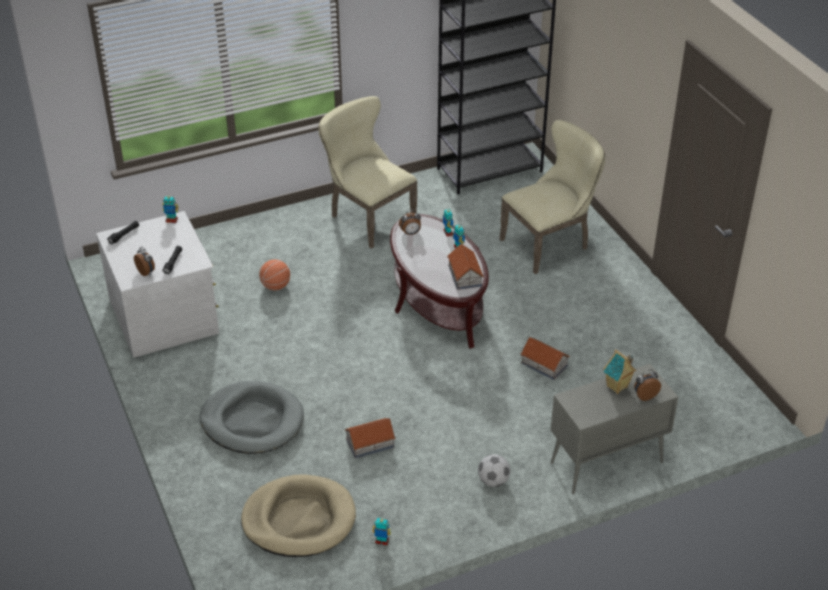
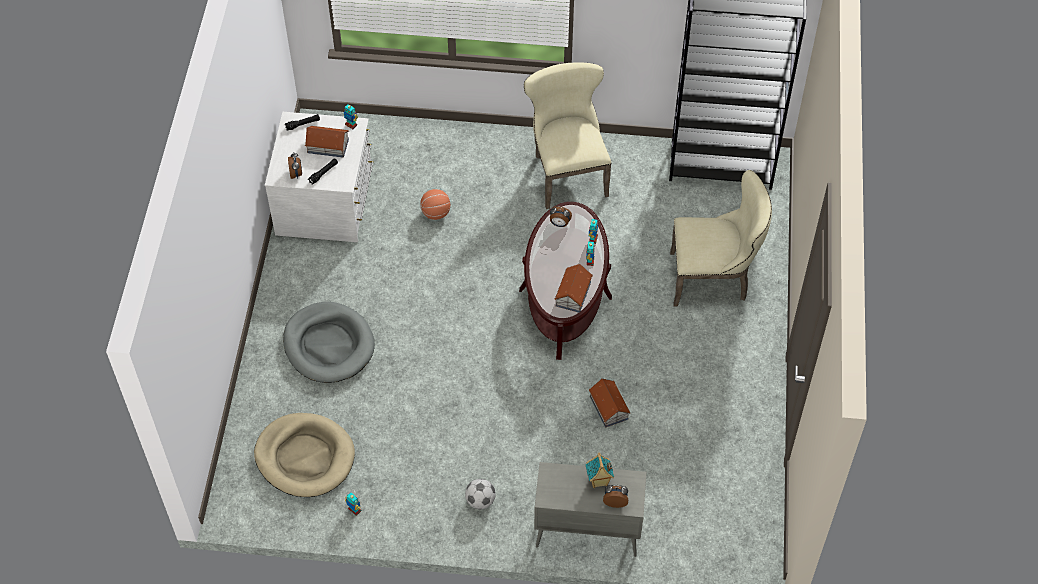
camera: 30 degrees right, 15 degrees up
(369, 443) = (406, 413): toy house -> toy house (327, 145)

